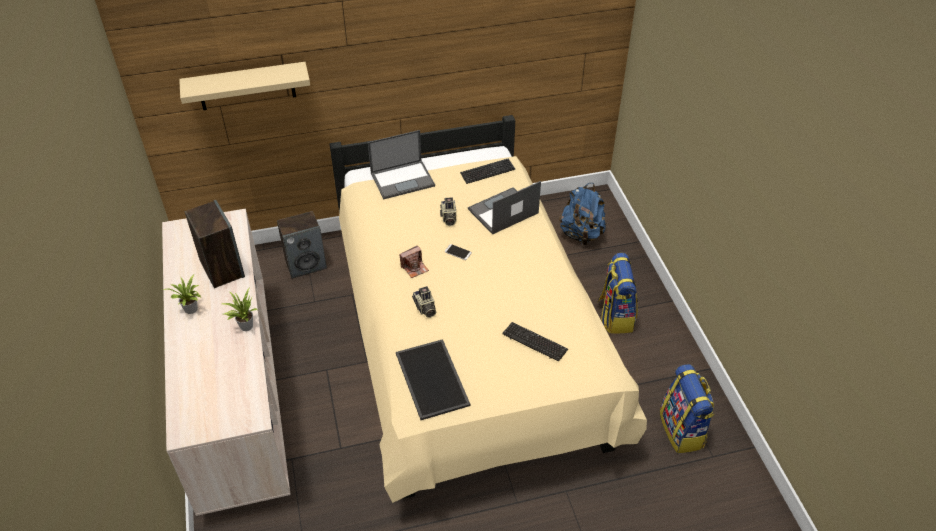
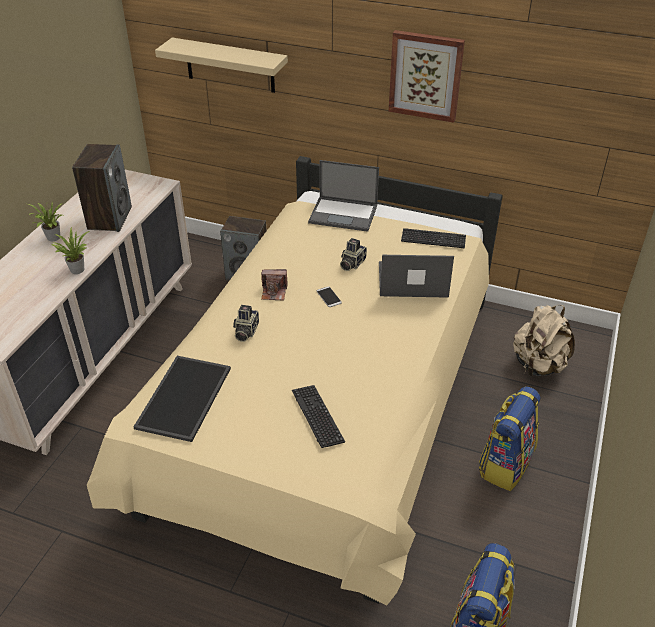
camera: 35 degrees right, 5 degrees down
(435, 42) = (425, 75): none -> picture
(581, 234) = (538, 365): blue backpack -> beige backpack

